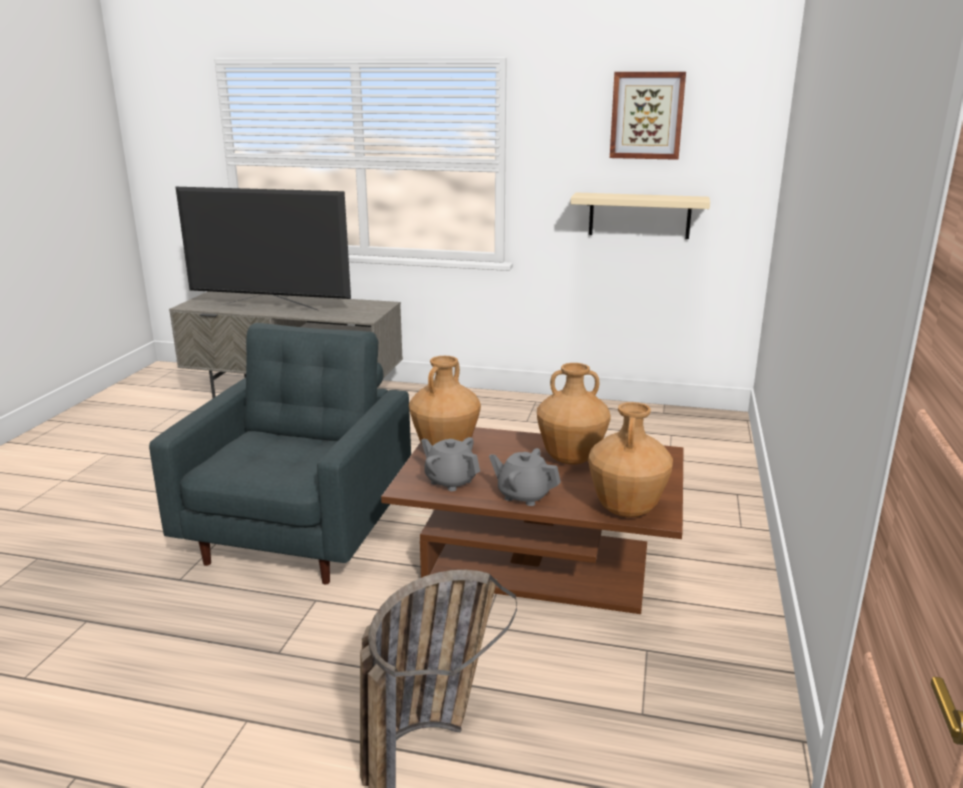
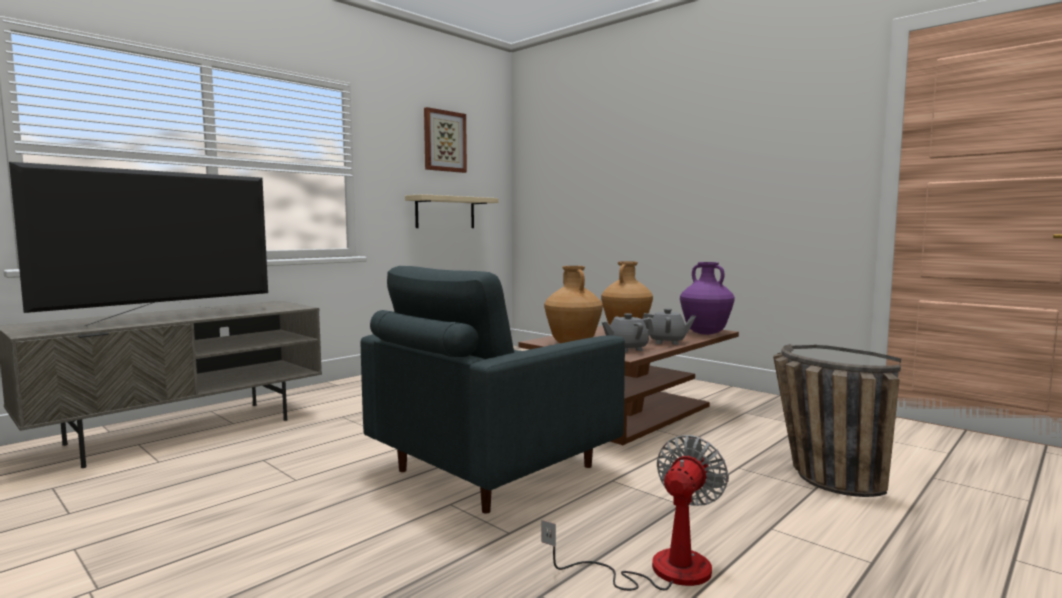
camera: 60 degrees left, 15 degrees down
(138, 666) = (659, 570): none -> fan
(301, 533) = (491, 469): grey armchair -> grey armchair turned 90 degrees counterclockwise
(524, 495) = (667, 342): grey teapot -> grey teapot turned 135 degrees counterclockwise
(626, 509) = (705, 333): brown vase -> purple vase

